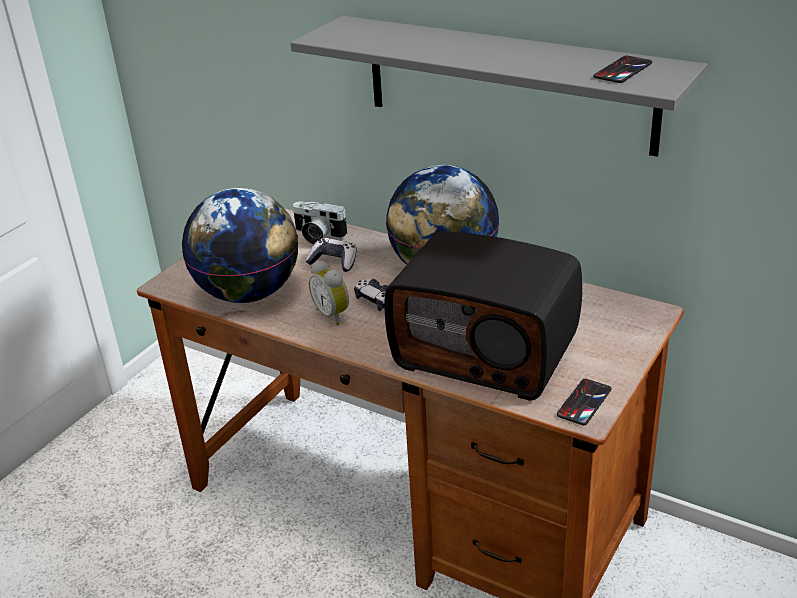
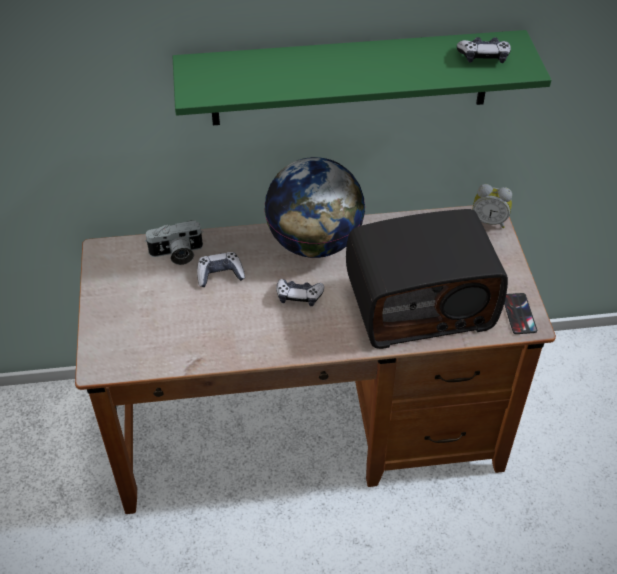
camera: 40 degrees left, 15 degrees up
(249, 294) = (185, 340): globe -> none
(333, 315) = (277, 326): alarm clock -> alarm clock (489, 221)
(507, 83) = (350, 78): grey shelf -> green shelf
(622, 70) = (483, 57): phone -> game controller

